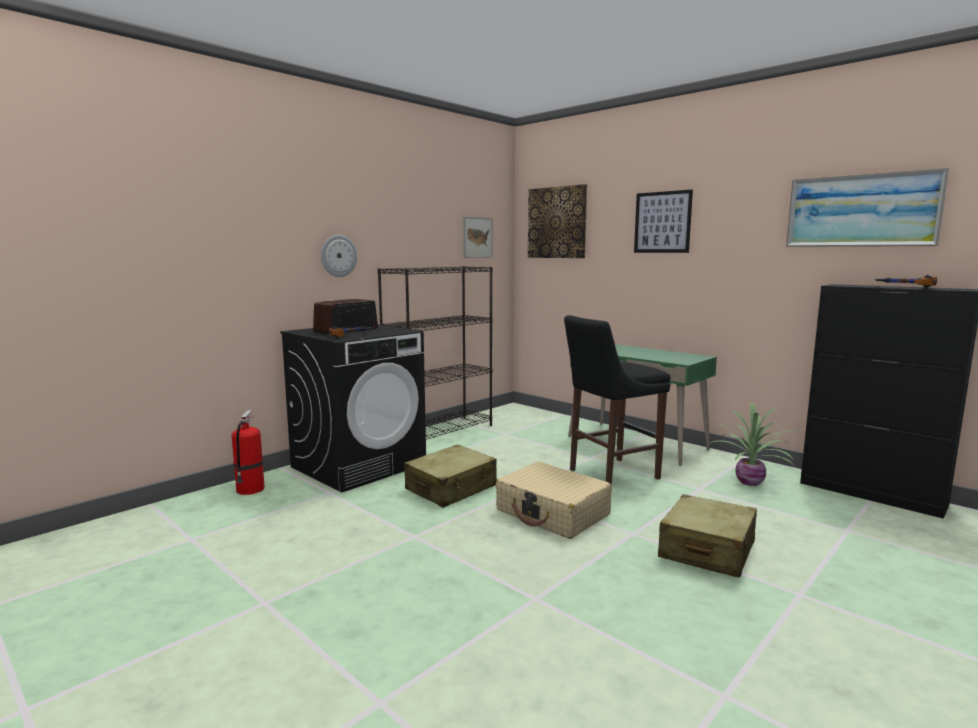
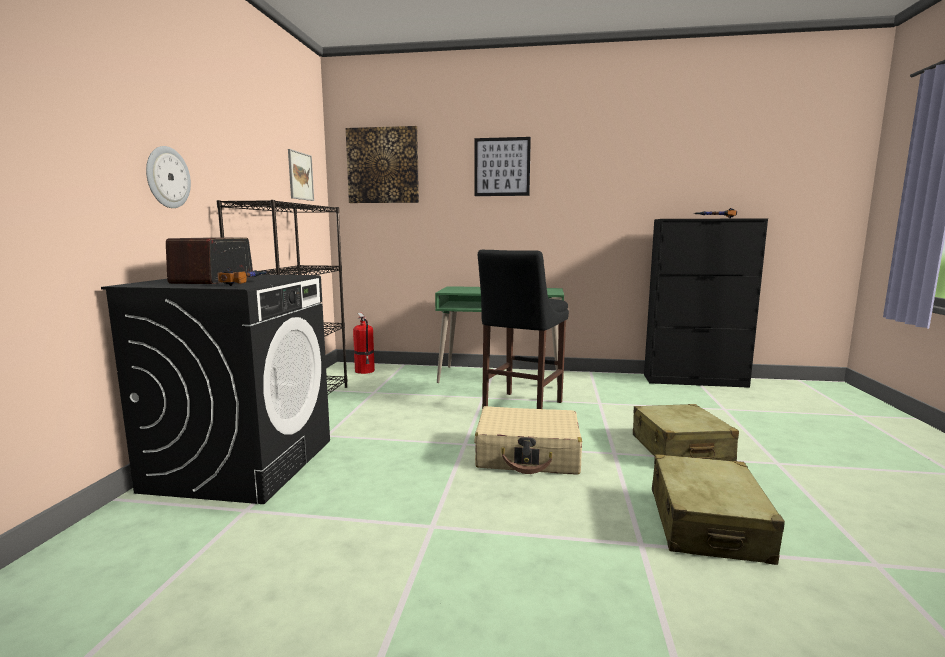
camera: 35 degrees left, 0 degrees up
(250, 490) = (98, 546): fire extinguisher -> fire extinguisher (365, 371)
(451, 488) = (396, 459): beige suitcase -> beige suitcase (707, 525)
(751, 482) = (622, 389): potted plant -> none
(861, 210) = (671, 160): picture -> none

